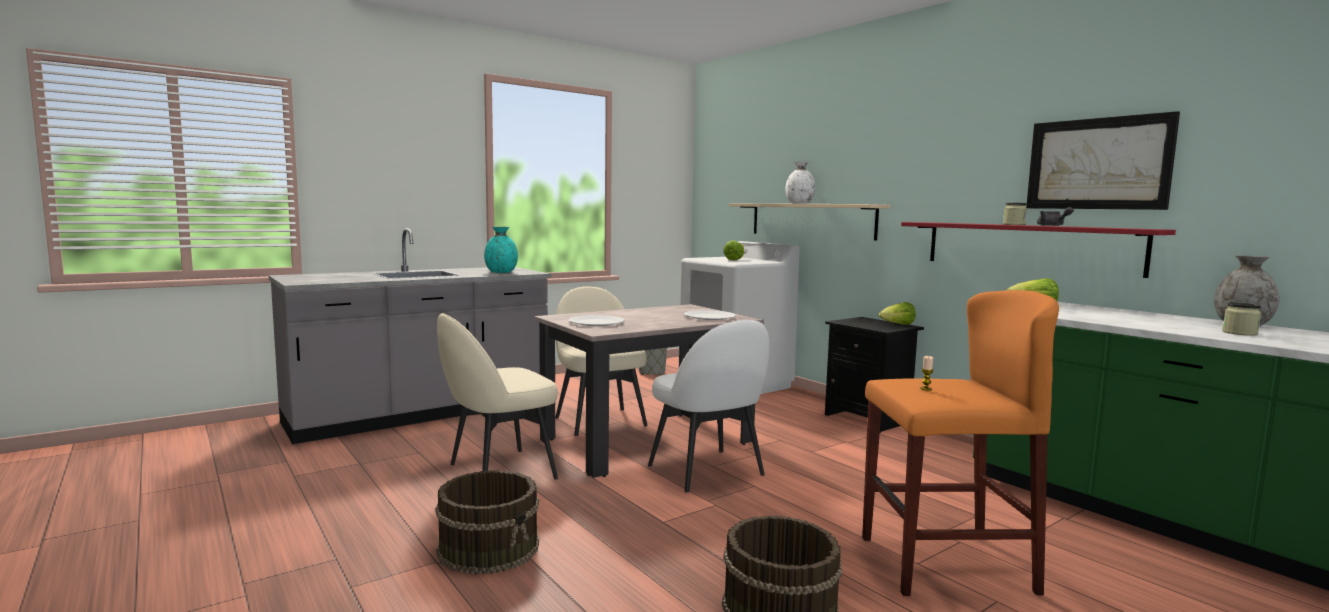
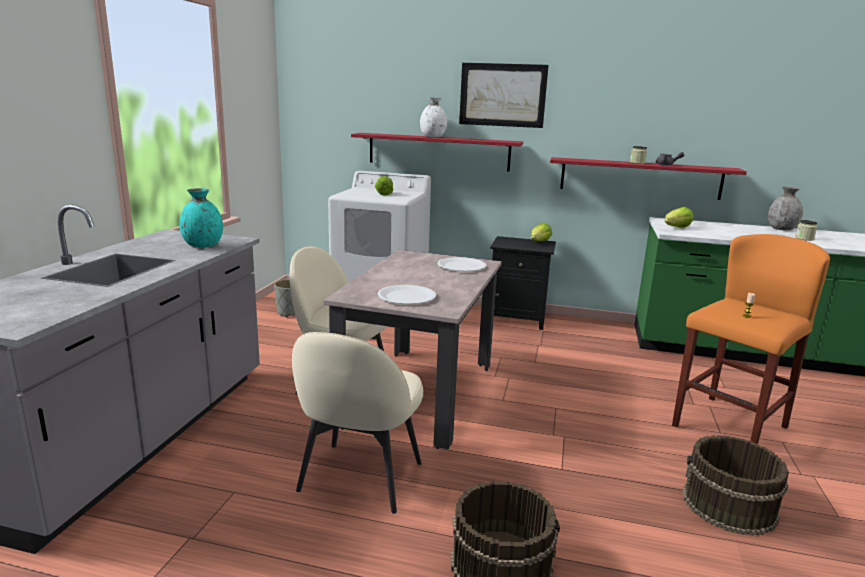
camera: 40 degrees left, 10 degrees up
(707, 471) = (508, 407): white chair -> none
(810, 220) = (438, 151): beige shelf -> red shelf
(1097, 164) = (693, 120): picture -> picture (502, 95)

